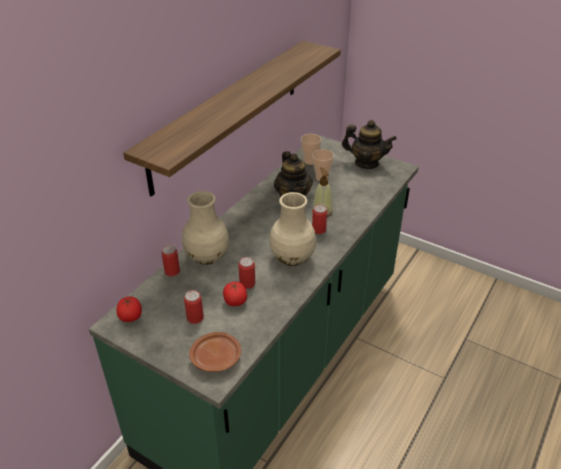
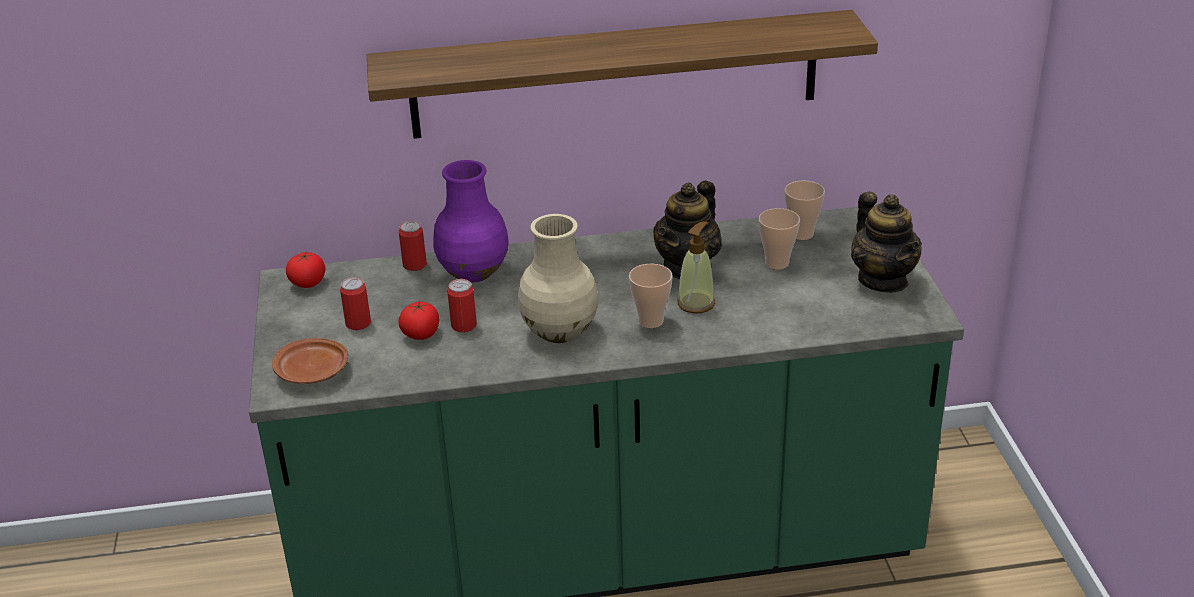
camera: 50 degrees right, 5 degrees down
(206, 256) = (473, 271): beige vase -> purple vase
(319, 230) = (651, 321): can -> cup

